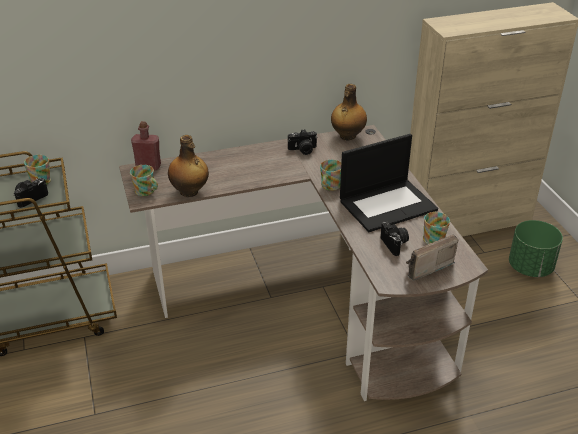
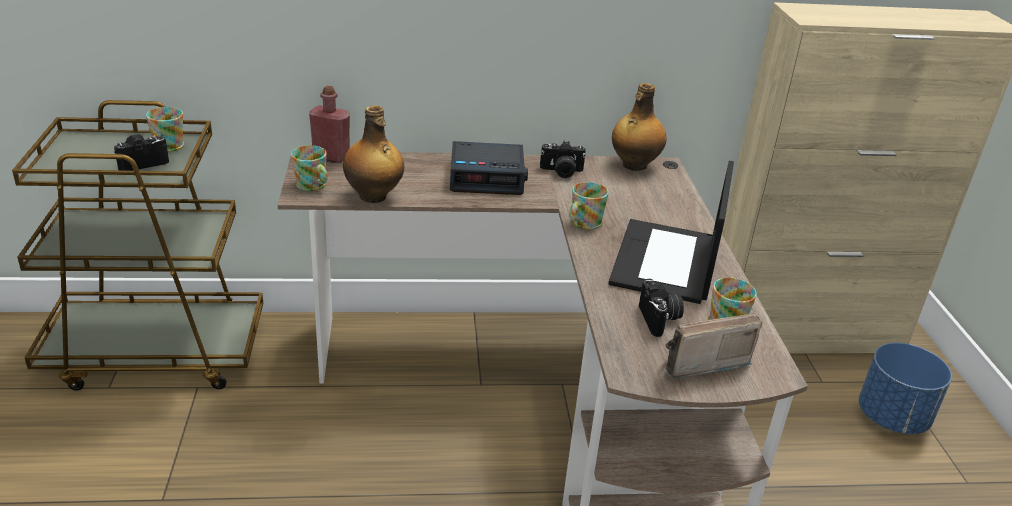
camera: 10 degrees right, 5 degrees down
(257, 163) = (487, 177): none -> alarm clock
(388, 204) = (666, 262): laptop -> laptop turned 120 degrees clockwise
(530, 267) = (892, 417): green planter -> blue planter

